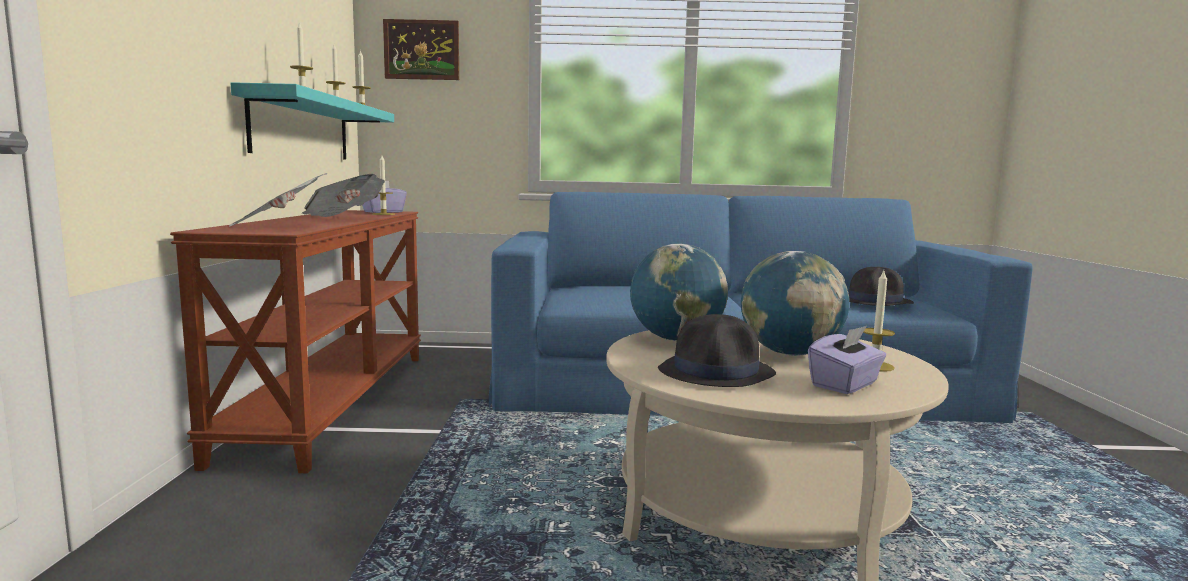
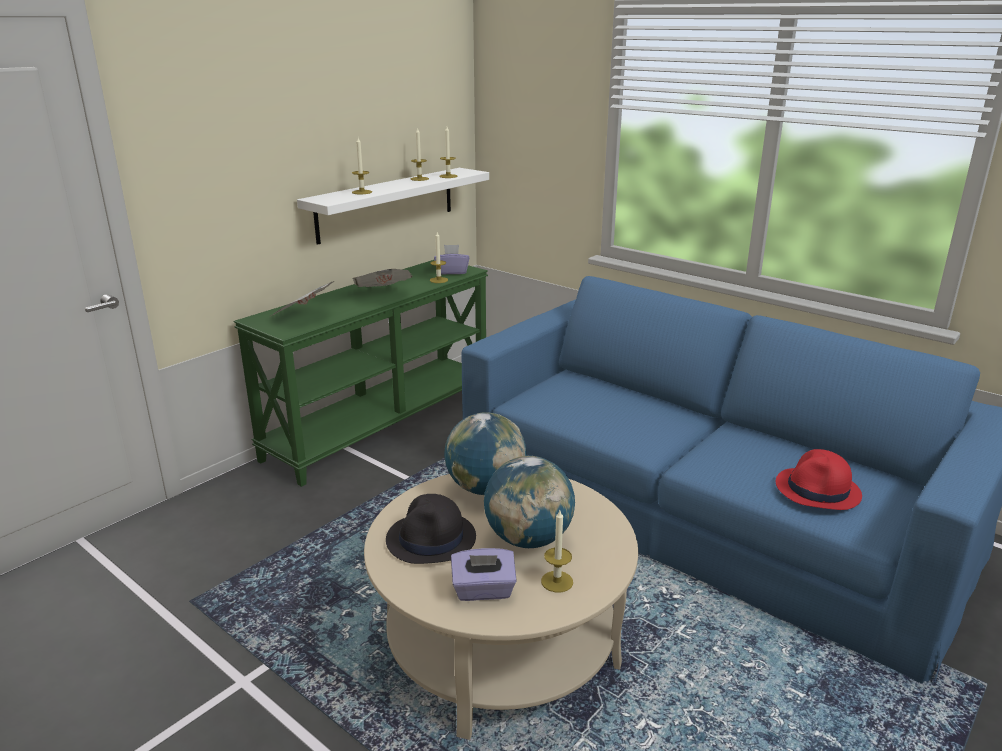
camera: 40 degrees right, 15 degrees up
(302, 128) = (387, 204): turquoise shelf -> white shelf
(331, 401) = (381, 423): brown console table -> green console table
(421, 50) = (521, 107): picture -> none
(875, 302) = (818, 490): black hat -> red hat

